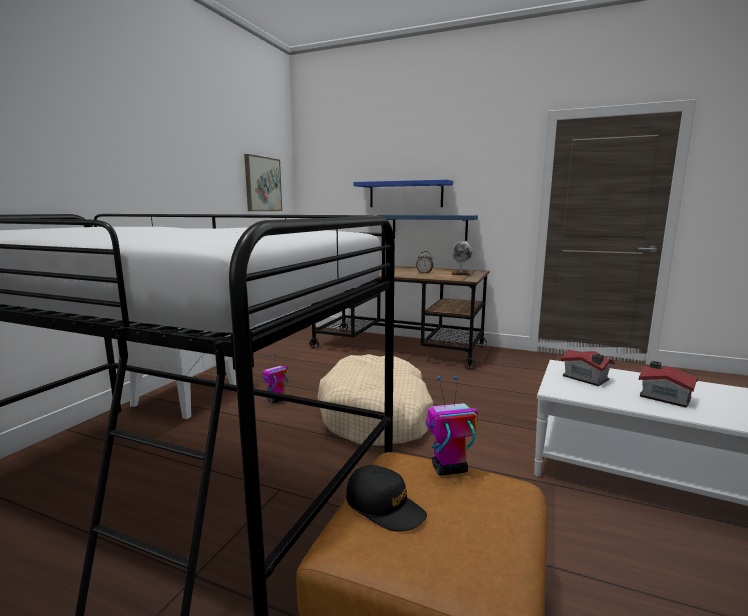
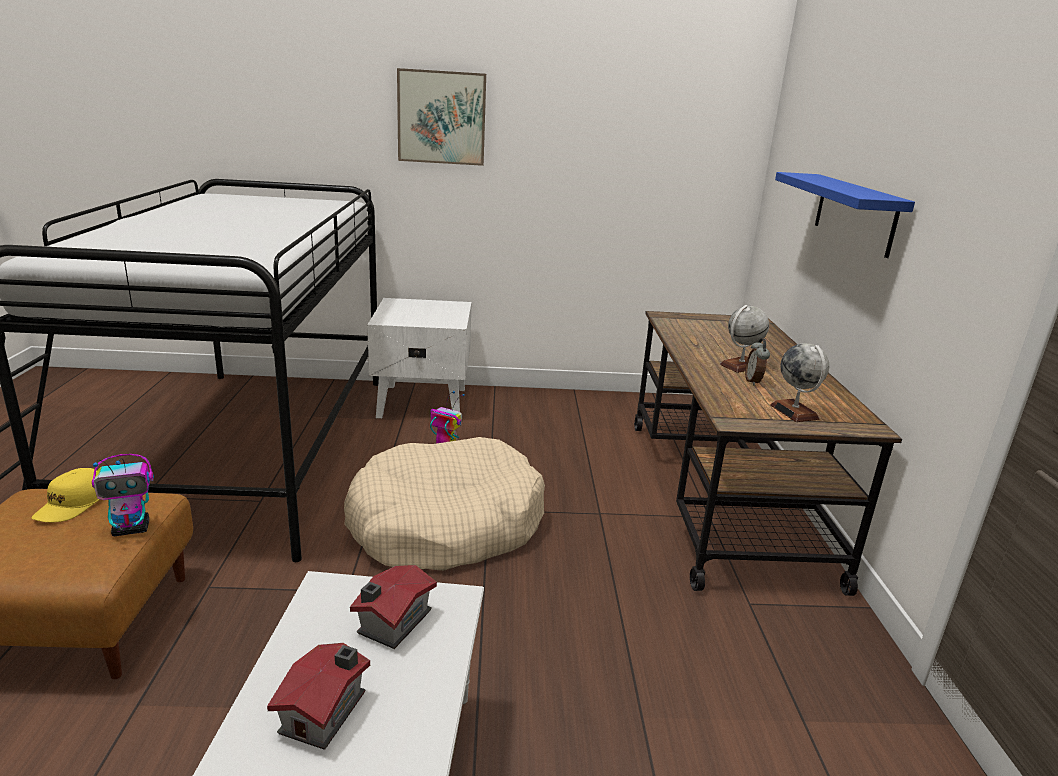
camera: 65 degrees right, 10 degrees up
(262, 184) = (673, 158): picture -> picture (441, 117)
(384, 507) = (72, 504): black cap -> yellow cap
(404, 272) = (740, 366): none -> globe
(429, 227) = (863, 295): blue shelf -> none
(448, 469) = (132, 529): toy robot -> toy robot turned 105 degrees clockwise

